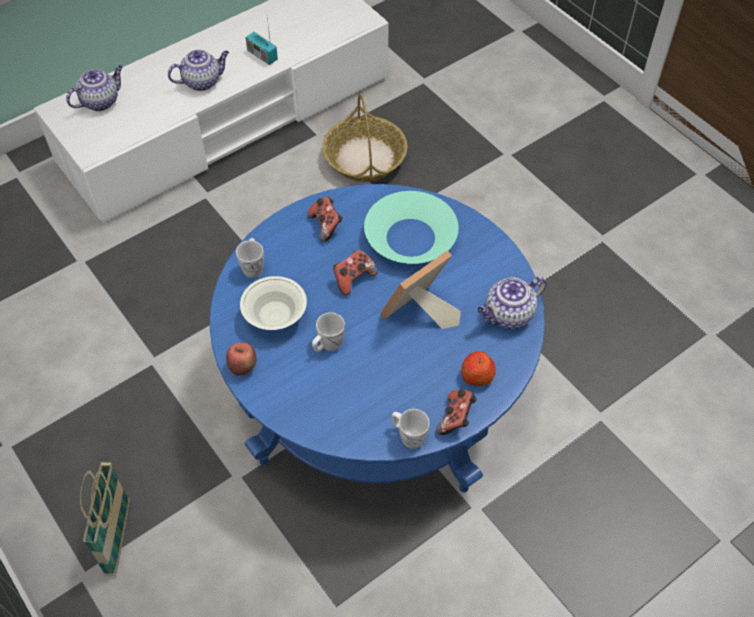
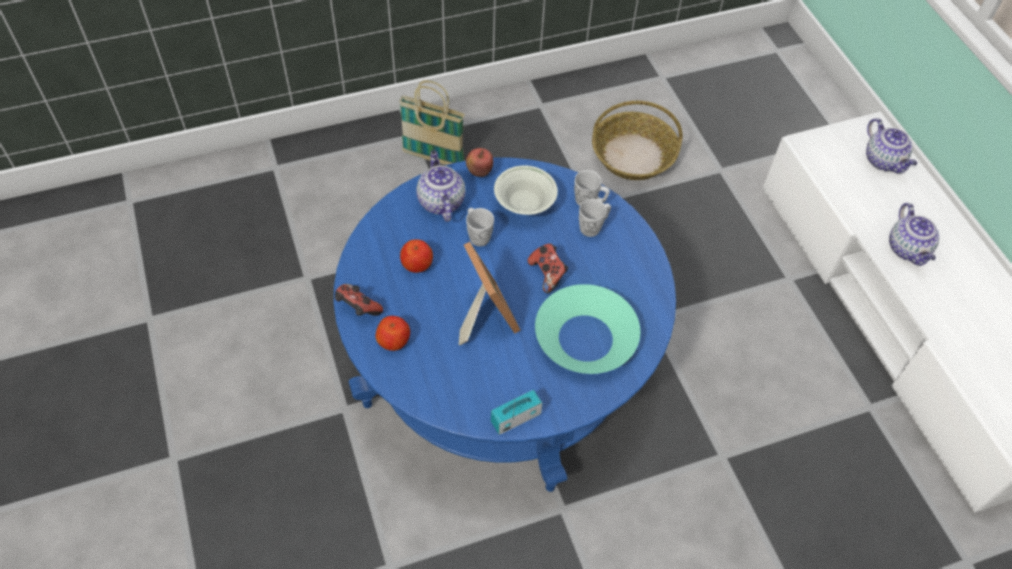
camera: 105 degrees right, 0 degrees up
(262, 55) = (951, 315): radio -> radio (515, 418)
(326, 225) = (624, 269): game controller -> none
(364, 158) = (824, 444): basket -> basket (633, 155)
(383, 385) = (417, 264): none -> apple
(408, 436) = (358, 268): white mug -> white mug (593, 227)
(508, 315) = (452, 393): teapot -> teapot (440, 201)

